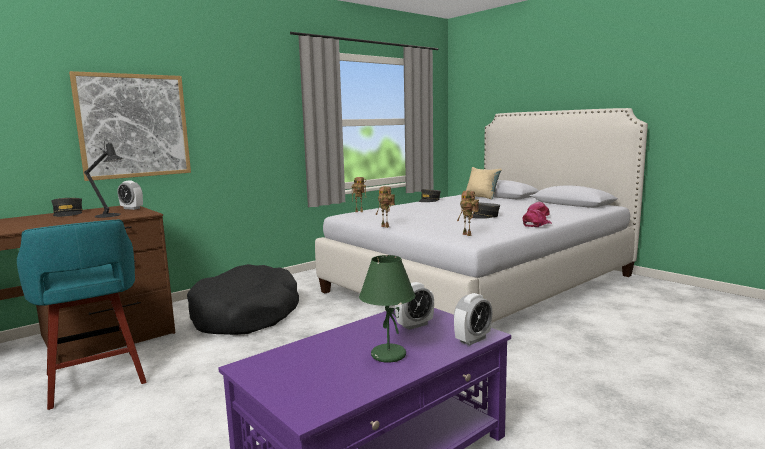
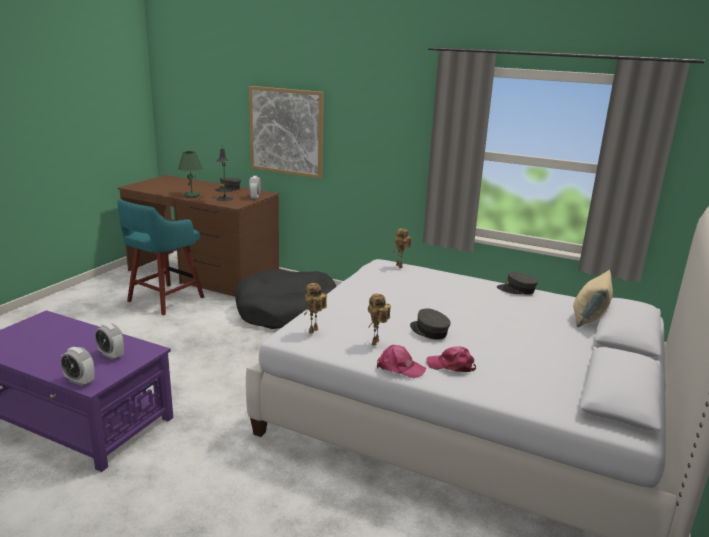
camera: 65 degrees right, 10 degrees up
(386, 226) = (334, 289): toy robot -> toy robot (376, 343)
(387, 355) = (54, 354): green table lamp -> green table lamp (191, 195)

